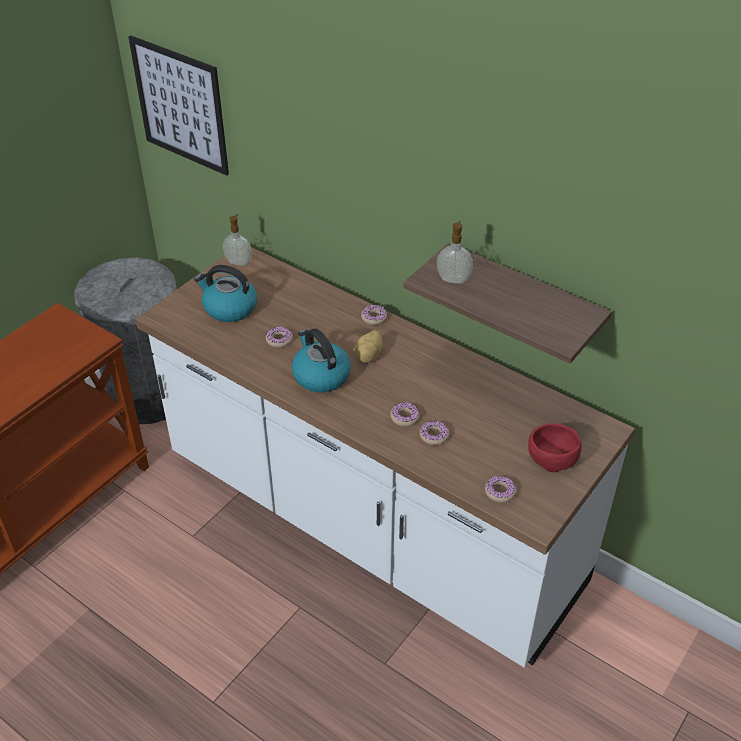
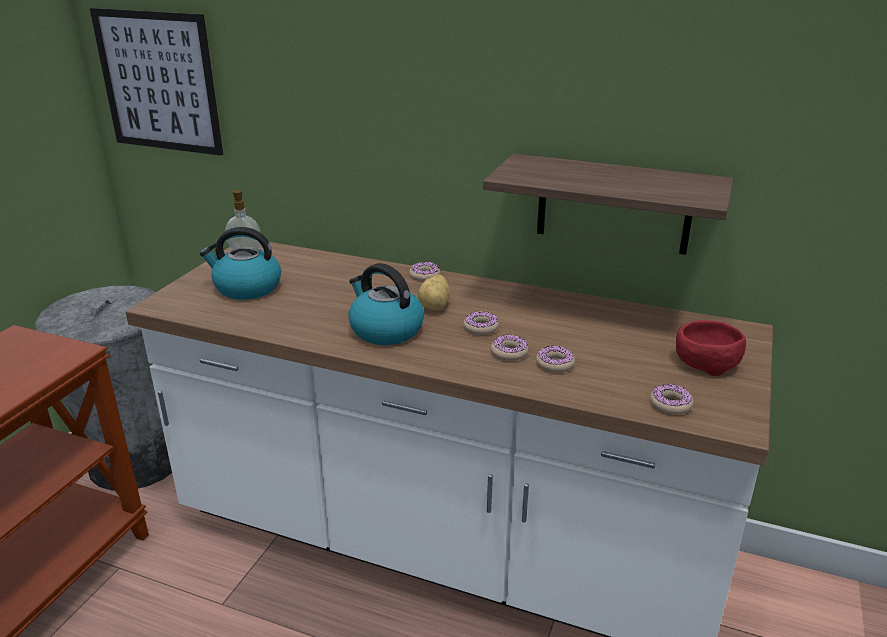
camera: 15 degrees left, 15 degrees down
(279, 340) = (319, 306): donut -> donut (481, 328)
(453, 279) = (540, 173): soap dispenser -> none

